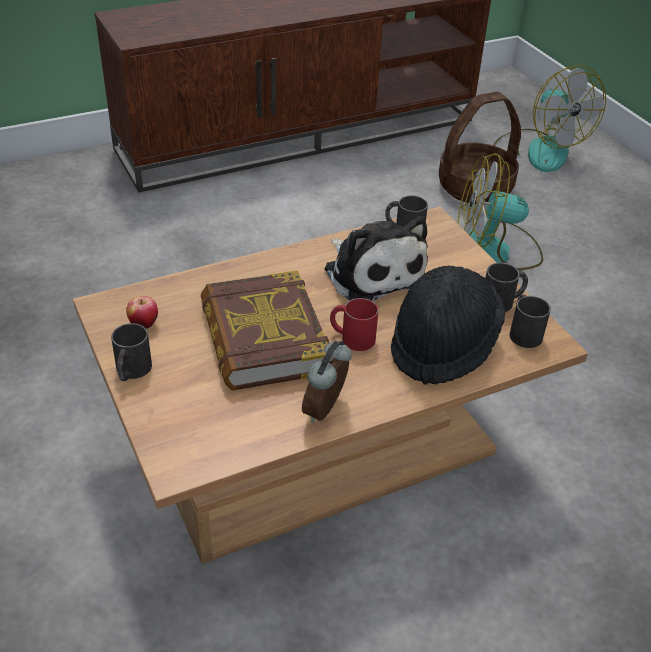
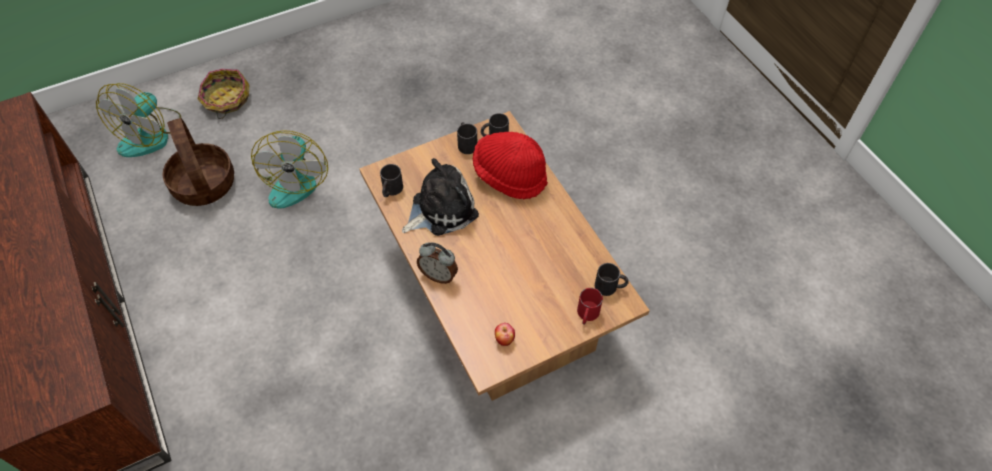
camera: 90 degrees left, 15 degrees up
(131, 371) = (551, 339): black mug -> black mug (610, 286)
(263, 339) = (512, 268): book -> none
(326, 410) = (571, 232): alarm clock -> alarm clock (439, 275)
(351, 337) = (507, 220): red mug -> red mug (587, 315)
(443, 345) = (509, 175): black hat -> red hat
(539, 150) = (151, 134): fan -> fan turned 135 degrees clockwise
(609, 194) = (226, 100): none -> basket

